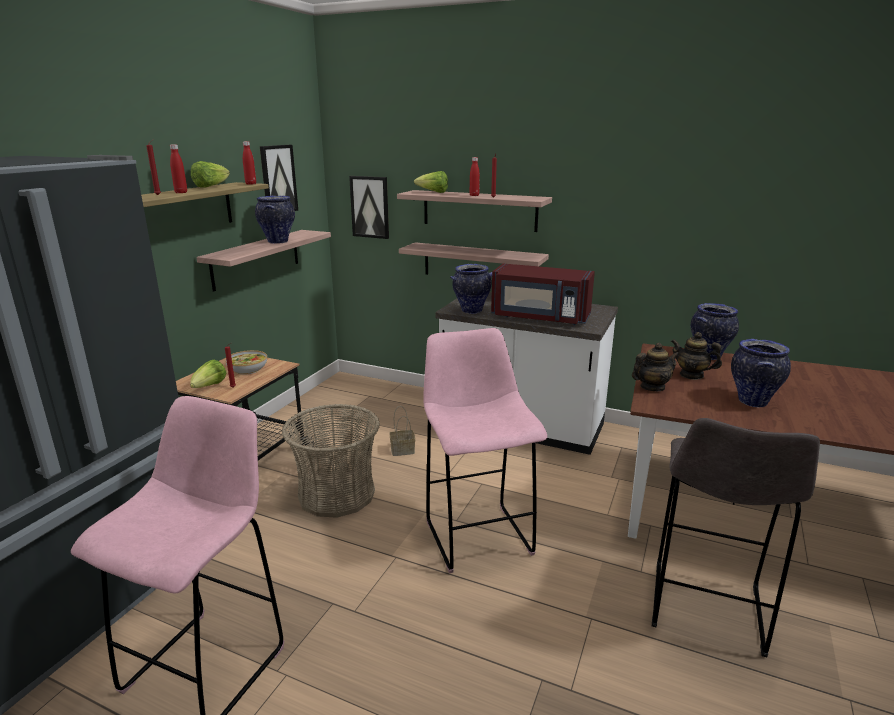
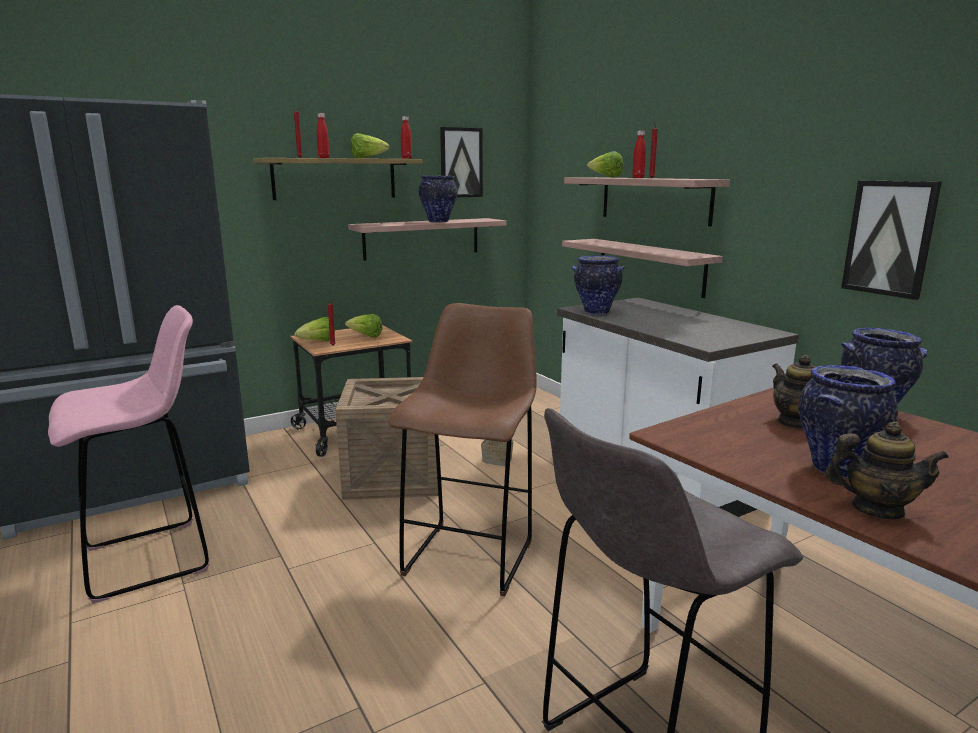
camera: 35 degrees right, 5 degrees down
(248, 369) = (366, 336): bowl -> lettuce
(336, 494) = (393, 476): basket -> crate
(370, 207) = (560, 198): picture -> picture (890, 238)
(477, 535) = (471, 555): pink stool -> brown stool
(540, 317) = (664, 328): red microwave -> none
(652, 387) = (706, 420): teapot -> teapot (876, 509)

